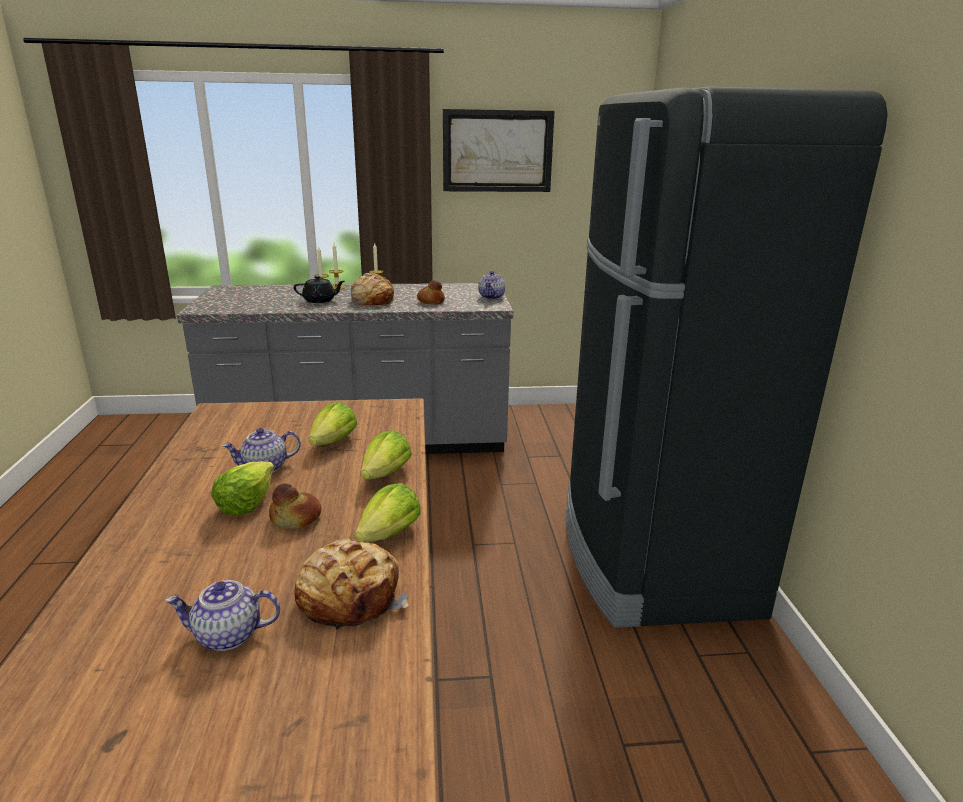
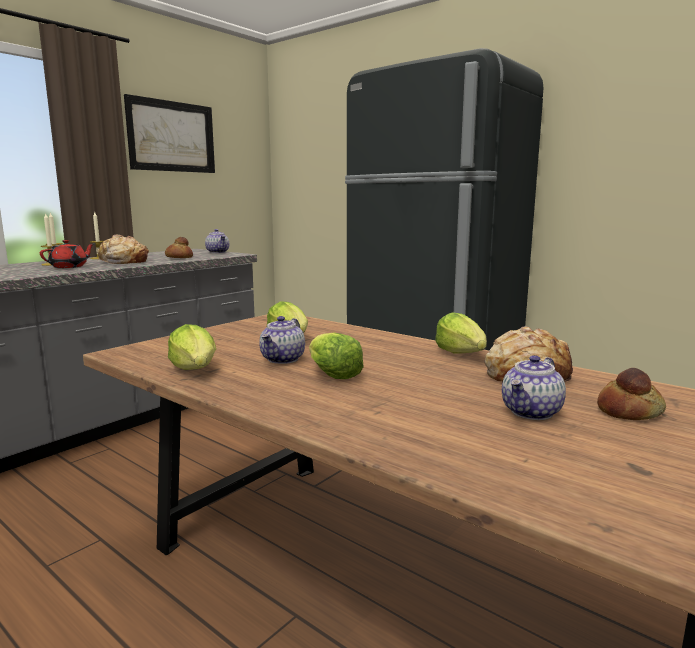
camera: 45 degrees left, 10 degrees down
(295, 518) = (390, 367): bread -> bread (629, 412)
(320, 300) = (69, 267): black teapot -> red teapot
(386, 474) = (375, 338): lettuce -> lettuce (195, 369)

